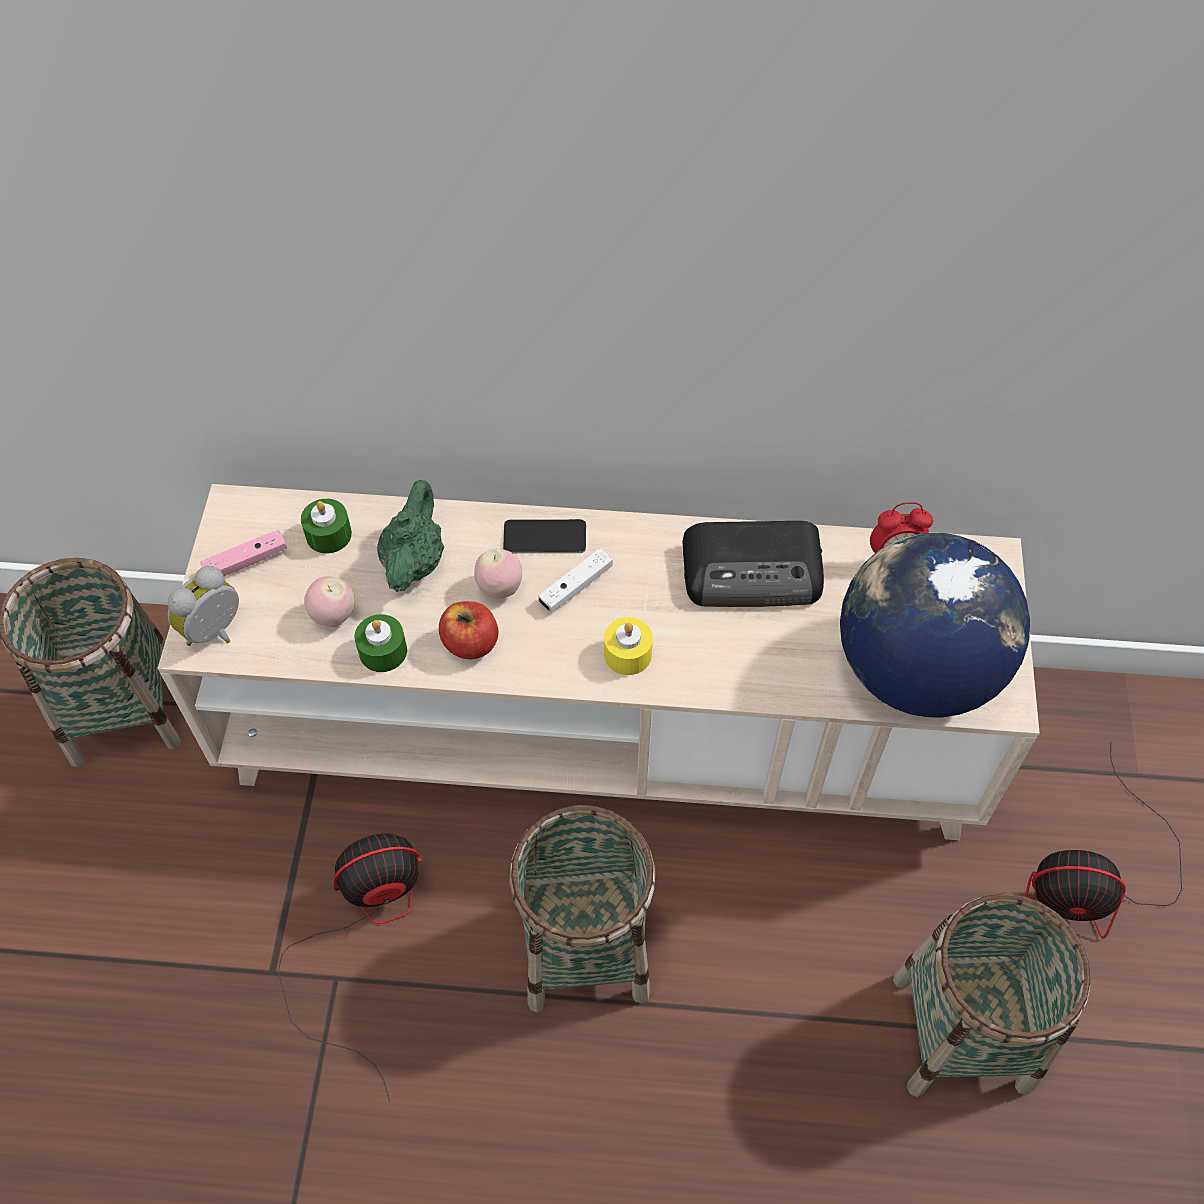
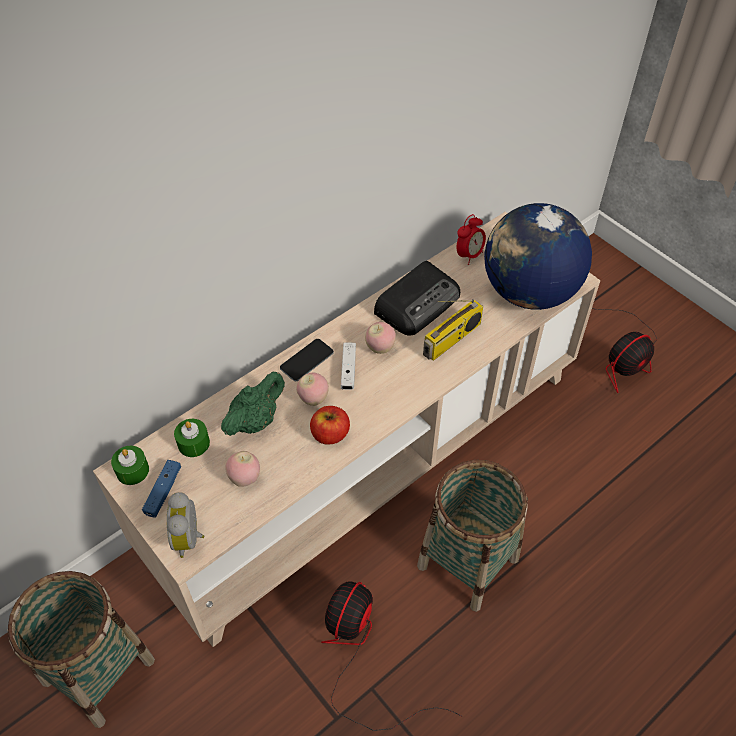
camera: 45 degrees left, 5 degrees down
(246, 562) = (163, 491): pink game controller -> blue game controller
(383, 651) = (291, 473): green candle -> green candle (132, 470)
(414, 561) = (255, 420): green teapot -> green teapot turned 75 degrees clockwise
(627, 654) = (407, 380): yellow candle -> none
(642, 589) = (380, 348): none -> apple
(739, 649) = (452, 340): none -> radio
(960, 1032) = (644, 455): basket -> none

